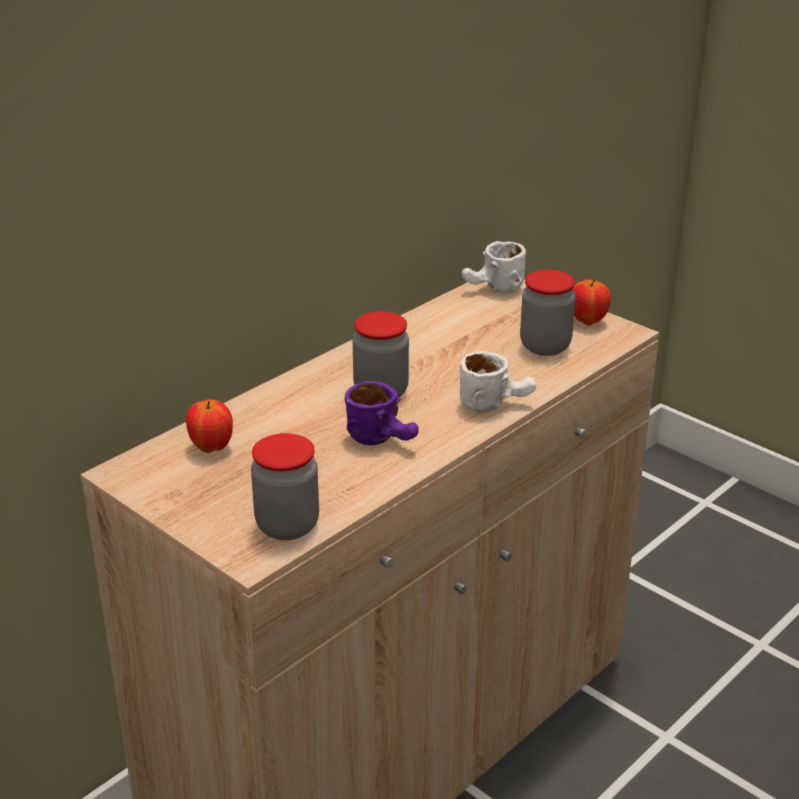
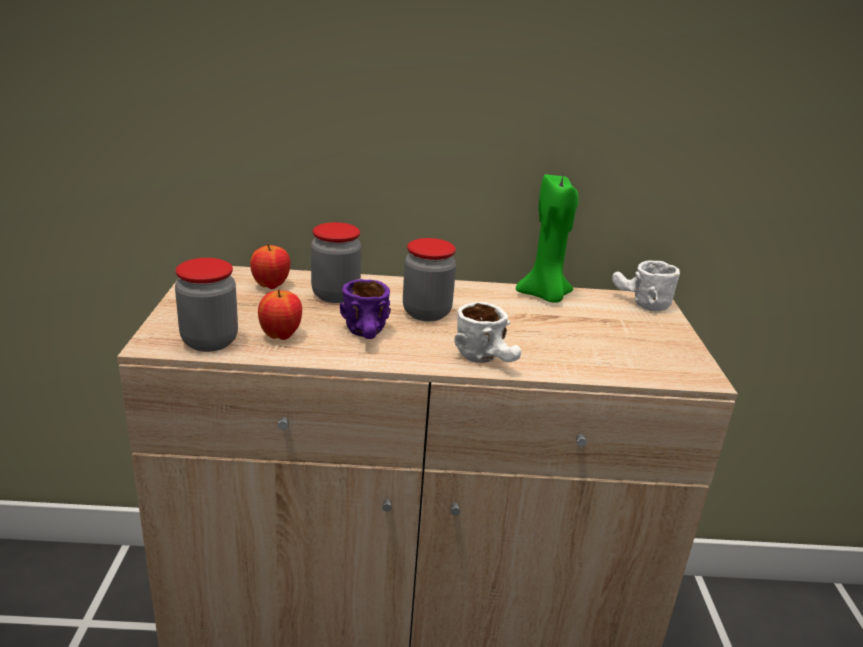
camera: 45 degrees right, 5 degrees down
(427, 322) = (545, 296): none -> green candle
(545, 346) = (606, 350): jar -> jar (335, 295)
(588, 321) = (680, 354): apple -> apple (281, 336)

